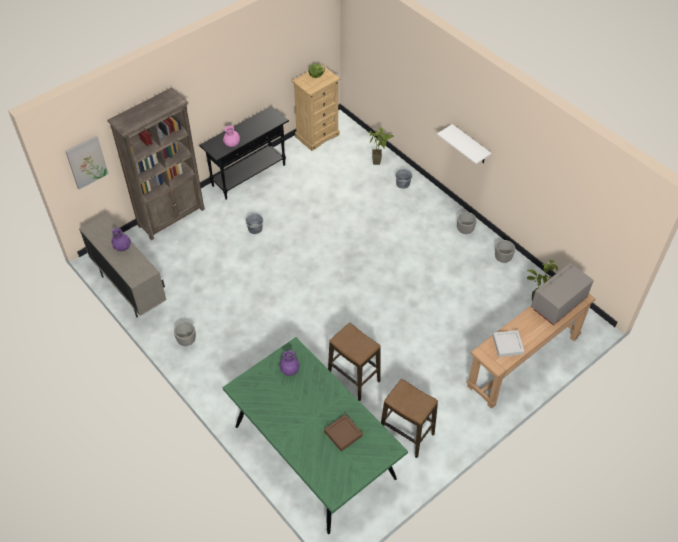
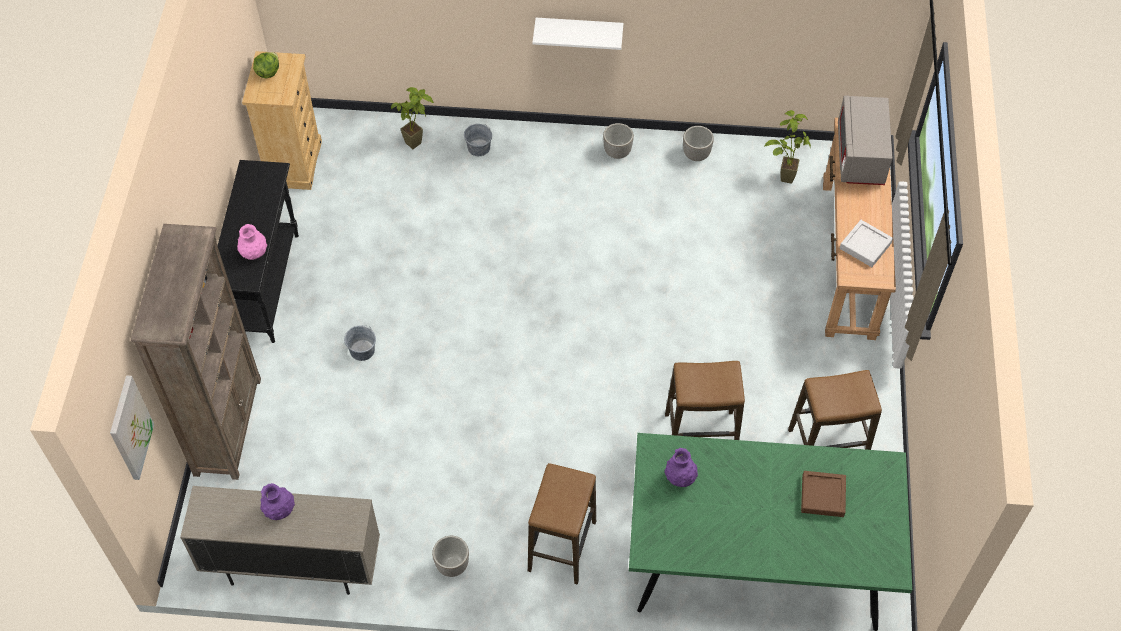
camera: 45 degrees left, 5 degrees up
(238, 372) = (562, 546): none -> stool

